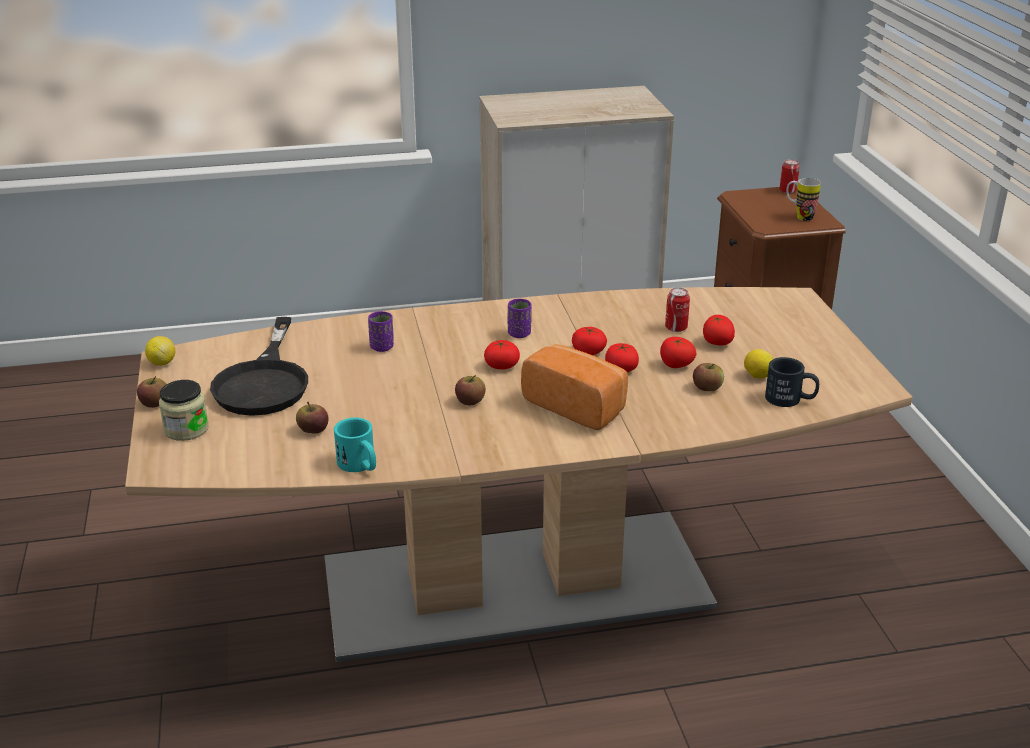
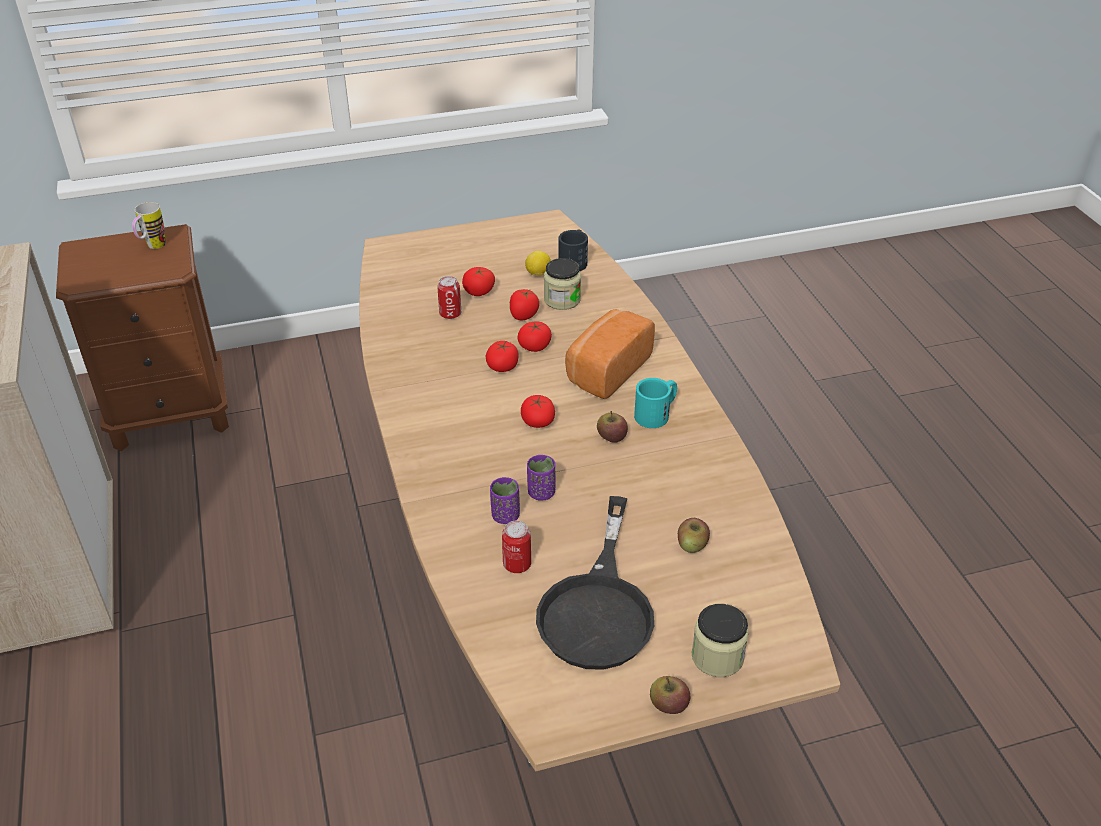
camera: 95 degrees left, 10 degrees up
(162, 363) = (566, 727): lemon -> none
(264, 381) = (598, 607): black frying pan -> black frying pan turned 105 degrees clockwise
(360, 465) = (745, 500): turquoise mug -> turquoise mug (657, 413)
(519, 334) = (467, 413): purple cup -> purple cup (541, 493)
(707, 388) = (562, 300): apple -> jar
(787, 191) = (77, 250): can -> can (517, 564)

